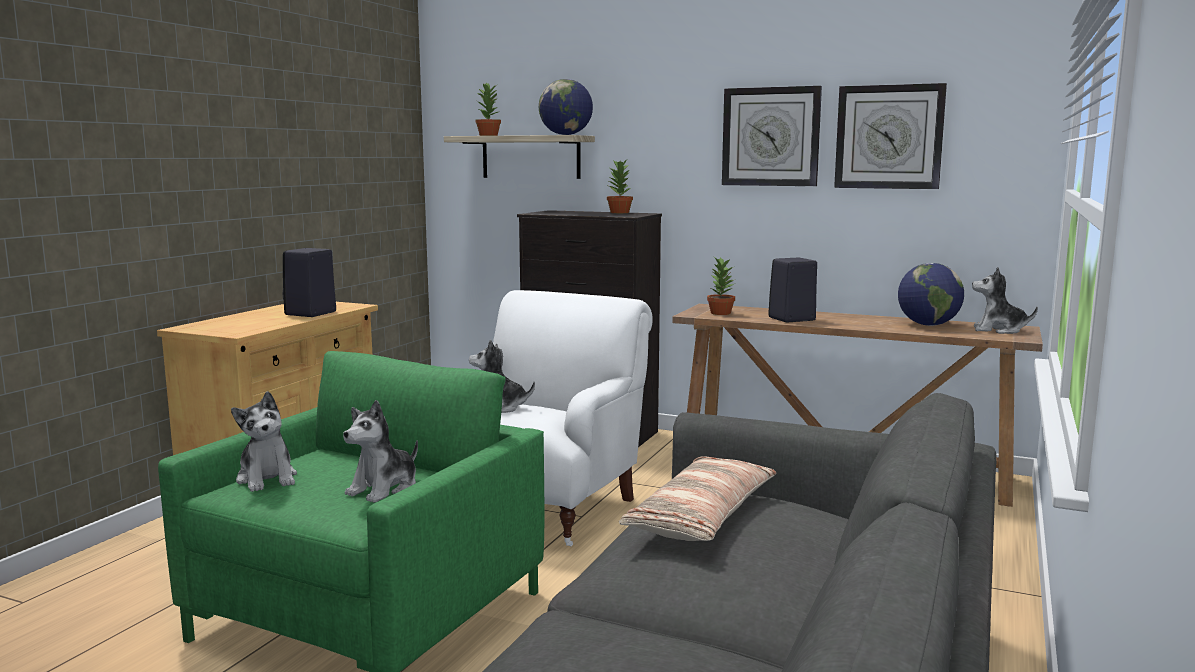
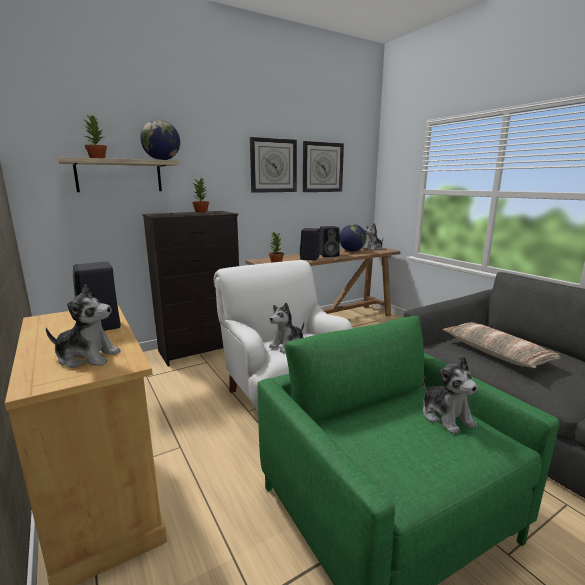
camera: 55 degrees left, 5 degrees up
(267, 479) = (389, 462): plush toy -> plush toy (87, 357)
(849, 321) = (329, 255): none -> black speaker

